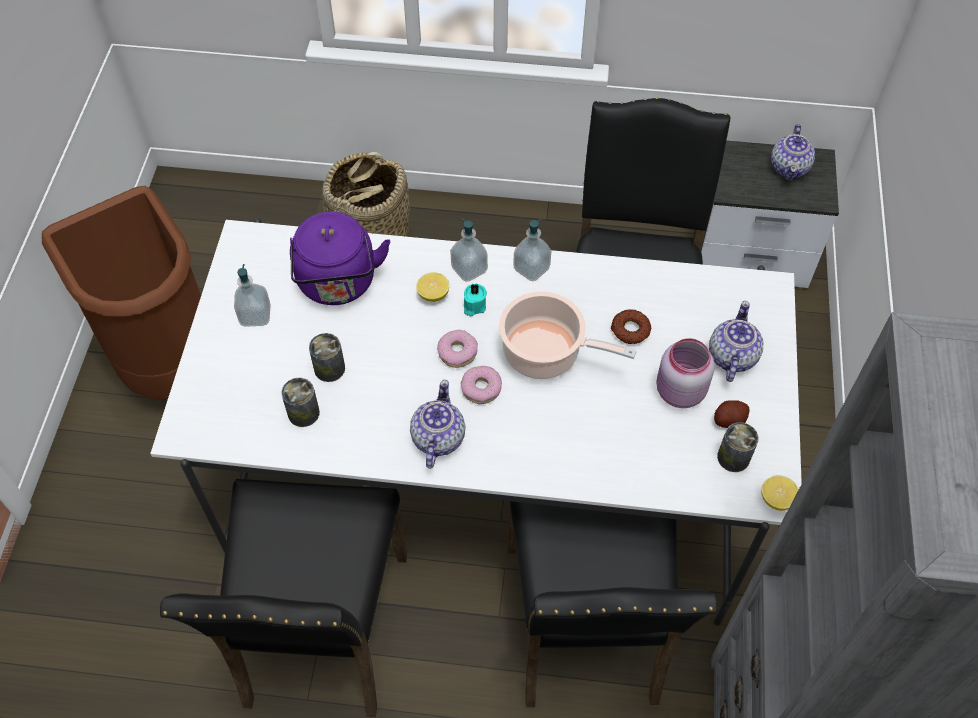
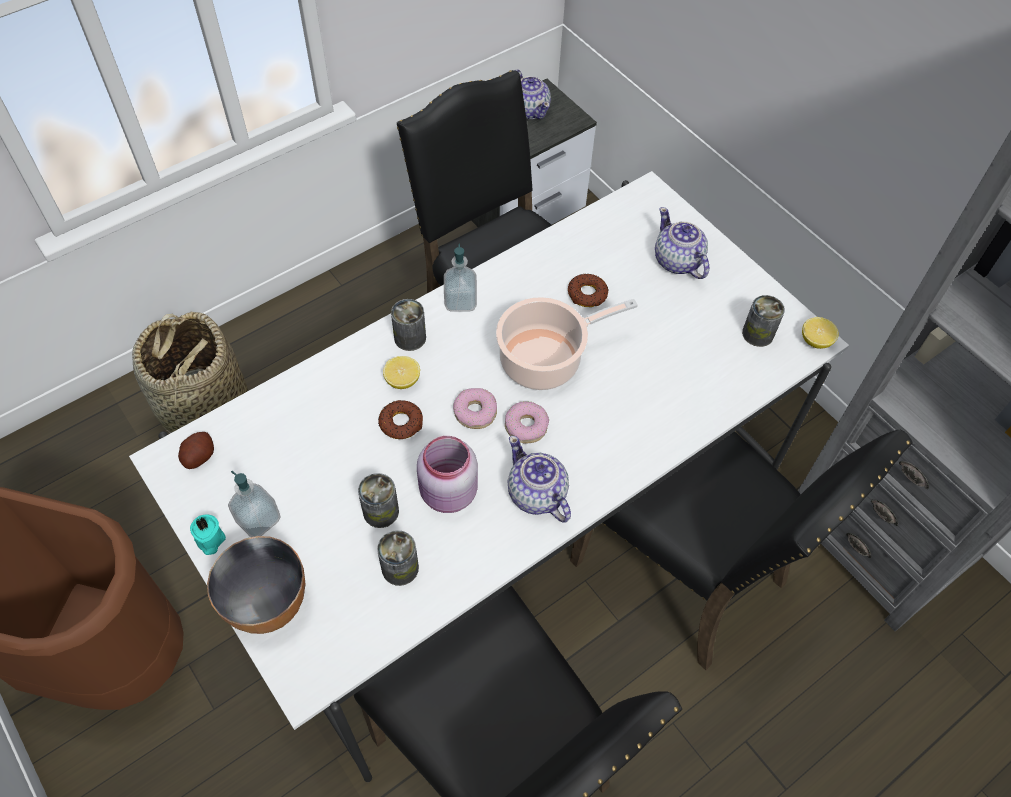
camera: 45 degrees left, 0 degrees up
(210, 370) = (268, 603): none -> bowl
(338, 284) = (308, 434): purple kettle -> none
(402, 322) = (401, 423): none -> donut
(469, 269) = (410, 338): soap dispenser -> can
(473, 306) = (447, 365): turquoise candle -> turquoise candle (209, 540)
(678, 392) = (671, 315): pink jar -> pink jar (447, 494)
(729, 420) = (725, 308): potato -> potato (199, 456)

